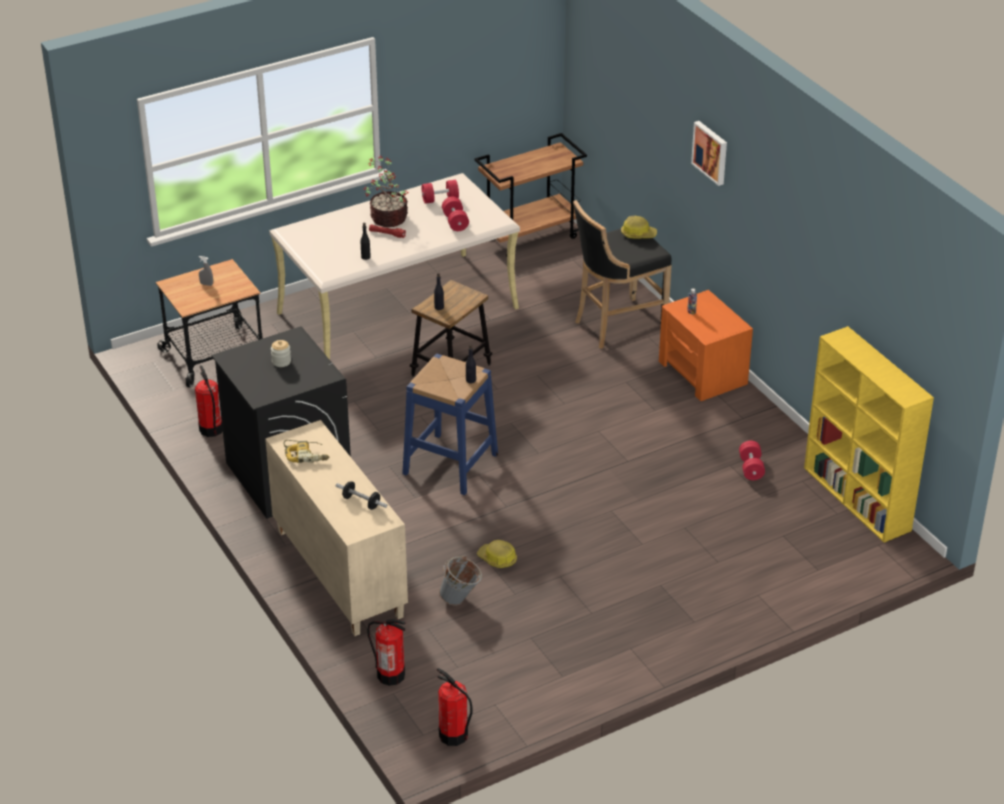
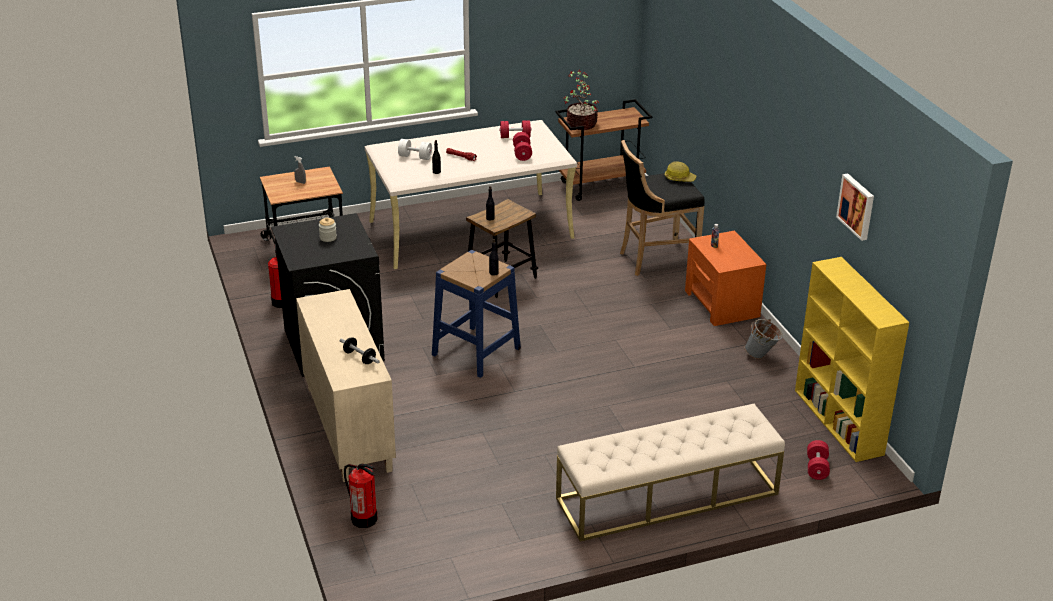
camera: 10 degrees right, 5 degrees down
(306, 455) = (326, 315): power drill -> none
(334, 239) = (415, 157): none -> white dumbbell
(388, 218) = (466, 145): potted plant -> potted plant (581, 124)
(453, 735) = (403, 579): fire extinguisher -> none
(461, 599) = (449, 463): grey bucket -> grey bucket (762, 356)
(497, 559) = (492, 433): hard hat -> none
(700, 607) = (667, 496): none -> beige bench
(711, 152) = (742, 102): picture -> picture (857, 206)
(751, 468) = (745, 385): red dumbbell -> red dumbbell (817, 468)

